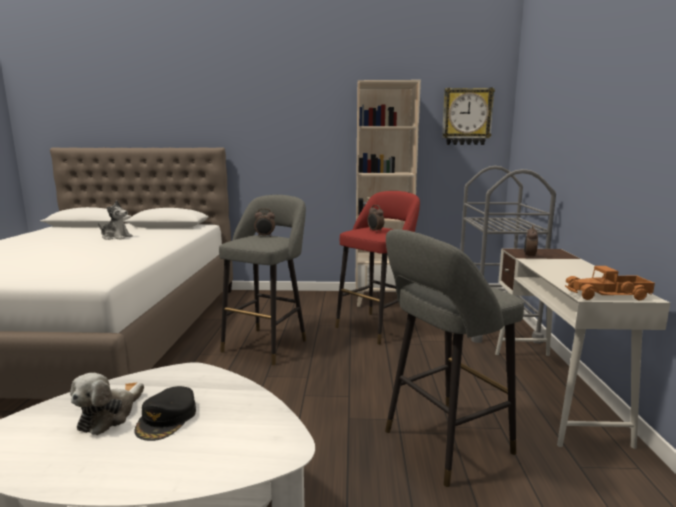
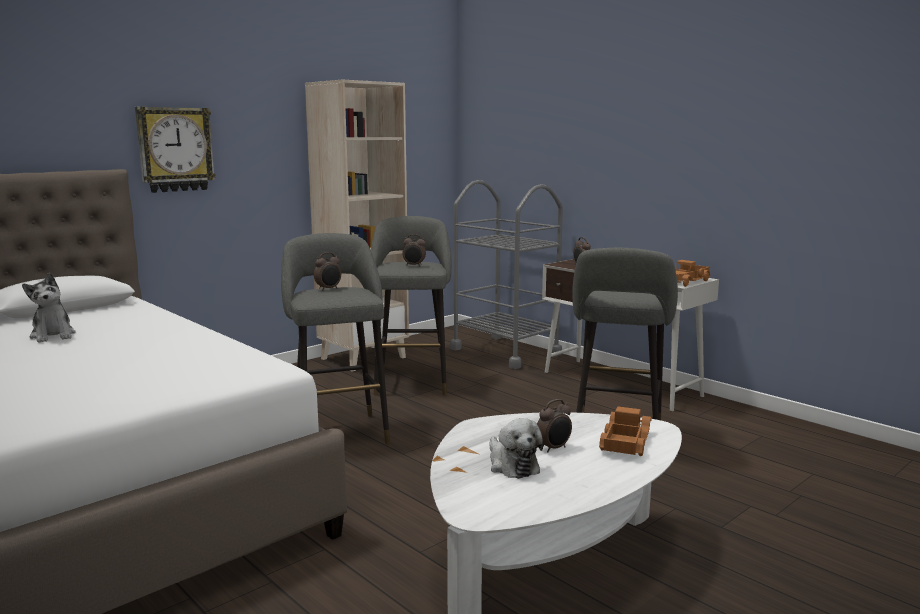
camera: 45 degrees left, 0 degrees up
(116, 237) = (53, 335): plush toy -> plush toy turned 90 degrees clockwise
(167, 418) = (554, 448): black cap -> alarm clock
(221, 447) = (623, 442): none -> toy truck
(377, 326) = (412, 382): red stool -> grey stool
(466, 117) = (417, 123): wall clock -> wall clock (175, 149)

